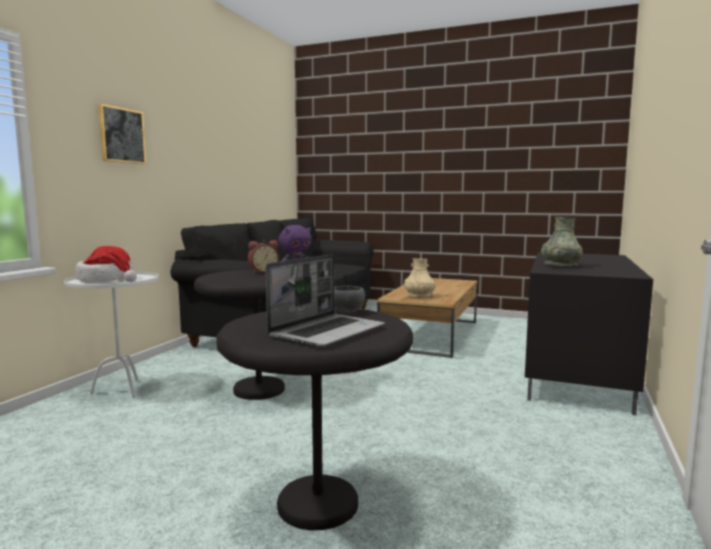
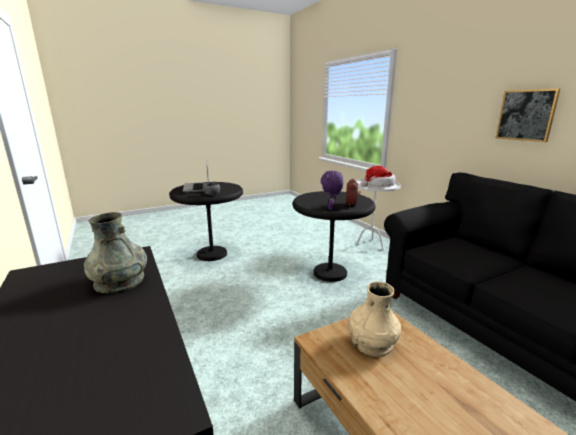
camera: 130 degrees right, 10 degrees up
(121, 135) = (445, 93): picture -> picture (526, 115)

